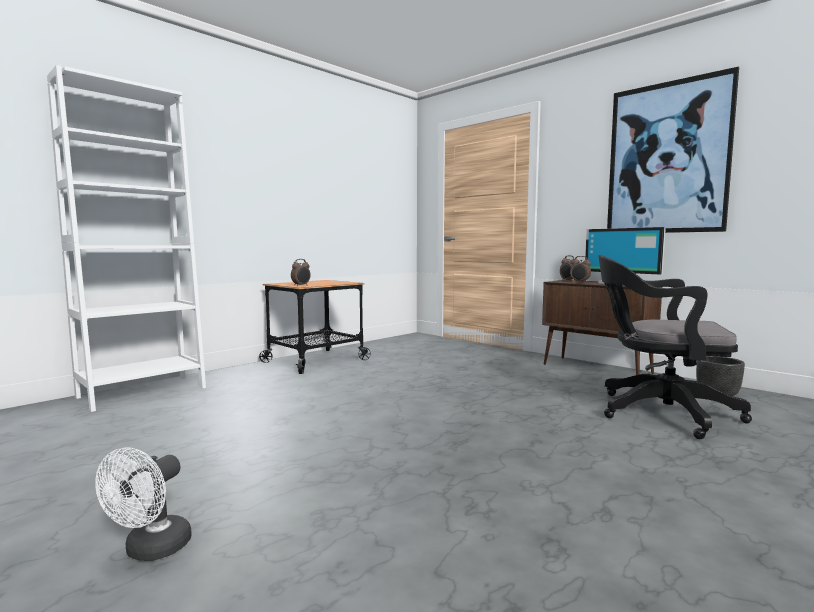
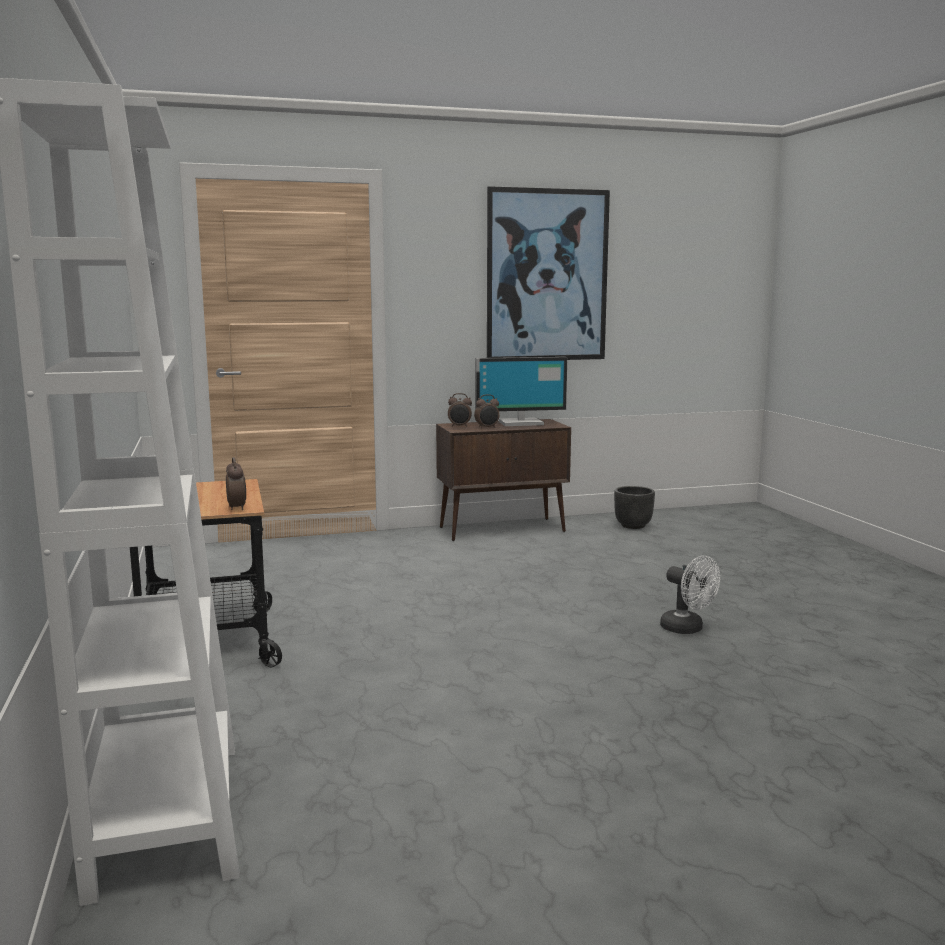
camera: 60 degrees left, 5 degrees up
(151, 550) = (821, 823): white fan -> white fan (687, 629)
(658, 412) = (651, 554): black office chair -> none

